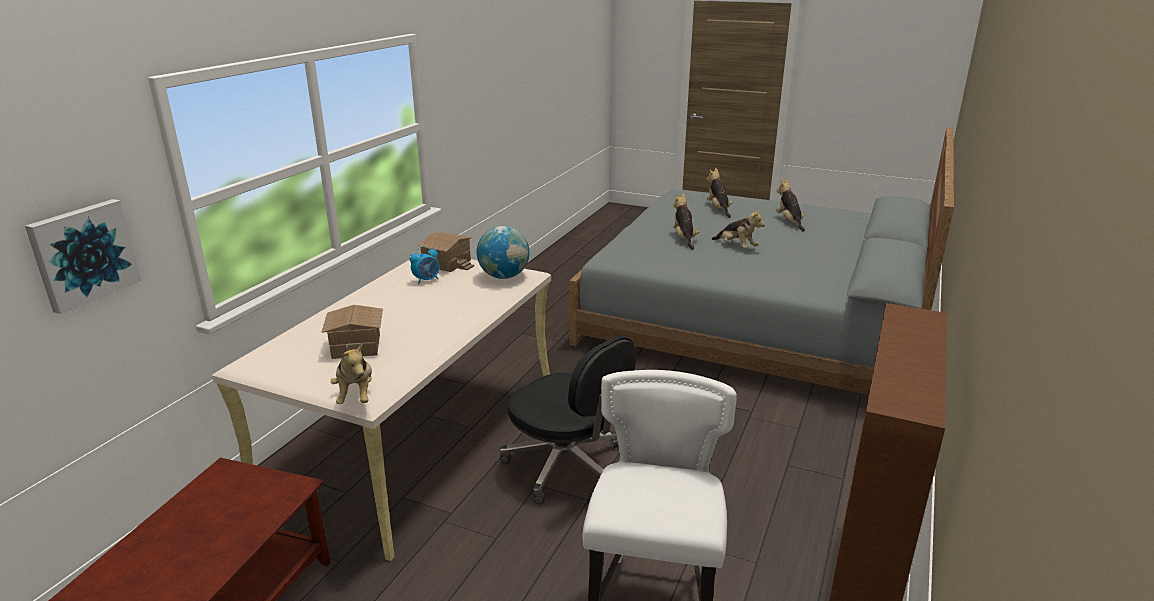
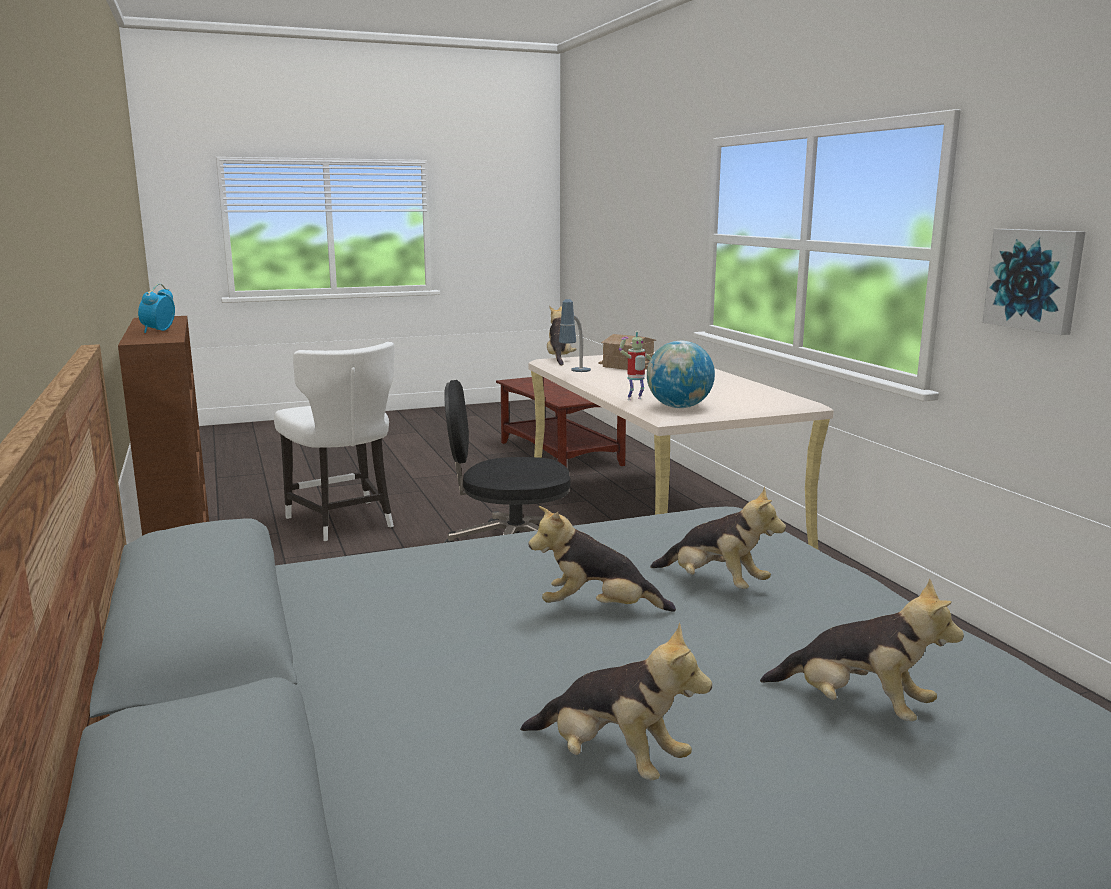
camera: 135 degrees right, 10 degrees down
(83, 254) = (672, 242): picture -> picture (1035, 279)
(356, 395) = (559, 359): plush toy -> plush toy turned 60 degrees clockwise
(427, 280) = (725, 391): alarm clock -> alarm clock (158, 331)
(428, 354) = (574, 372): none -> table lamp
(447, 262) = (763, 402): toy house -> none
(503, 294) = (635, 399): none -> toy robot

